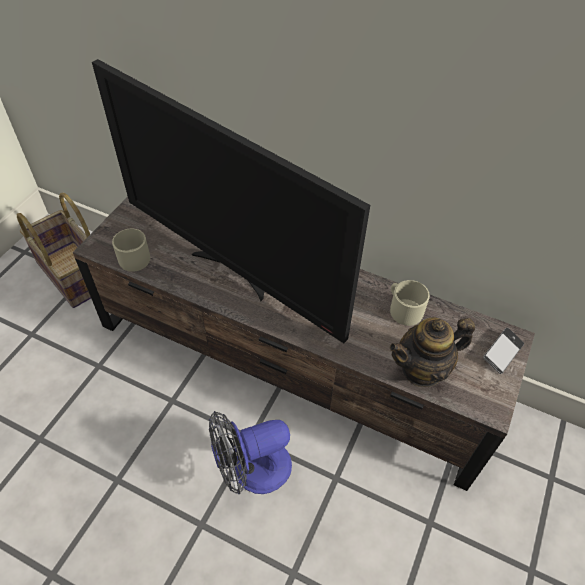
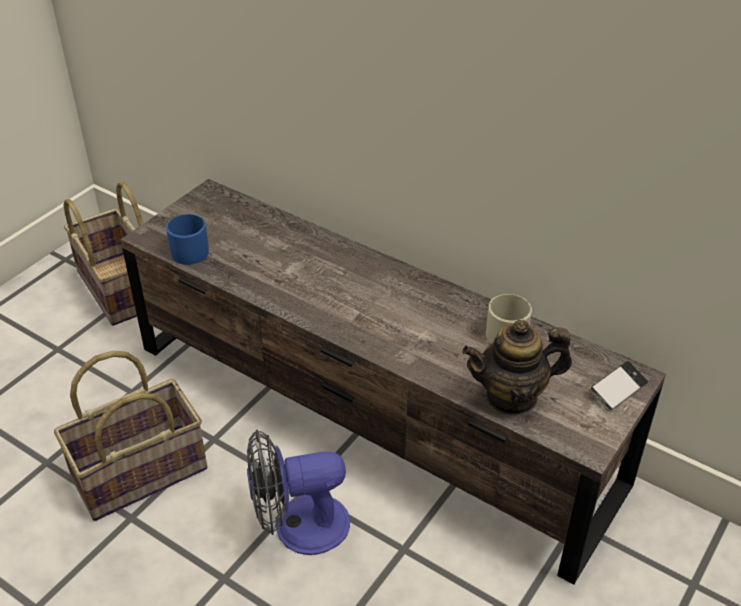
camera: 10 degrees right, 10 degrees down
(117, 437) = (139, 471): none -> basket
(131, 257) = (186, 250): beige mug -> blue mug
(233, 271) = (304, 275): television -> none

